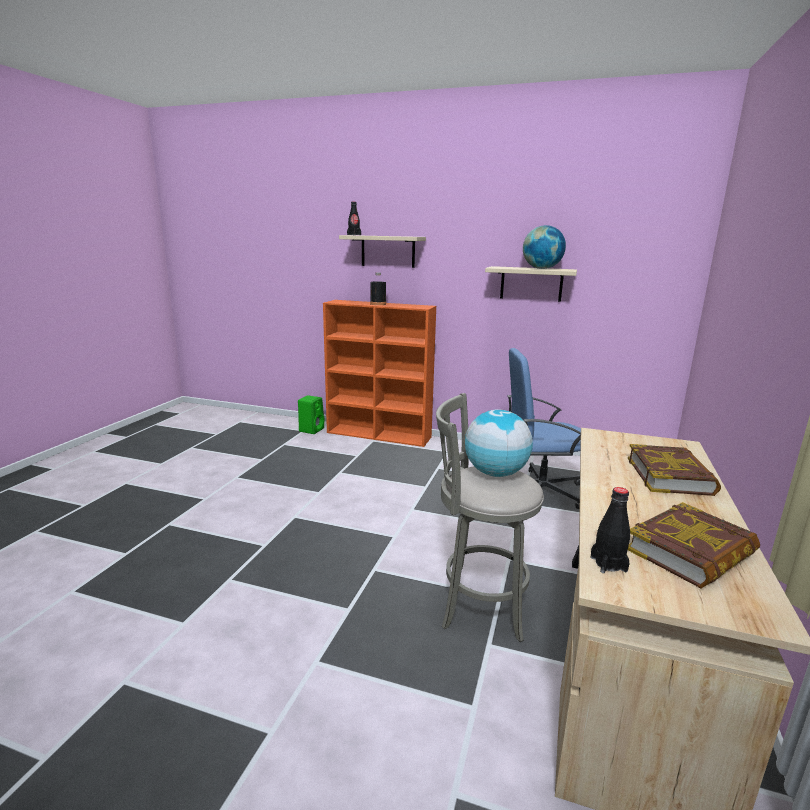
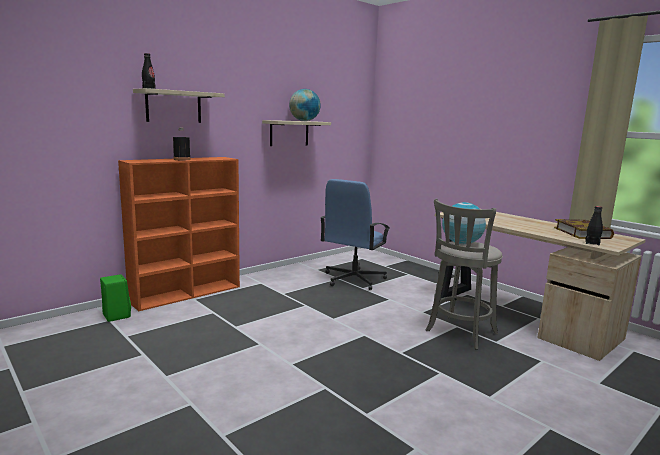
camera: 60 degrees left, 5 degrees down
(670, 476) = (508, 218): book -> none

